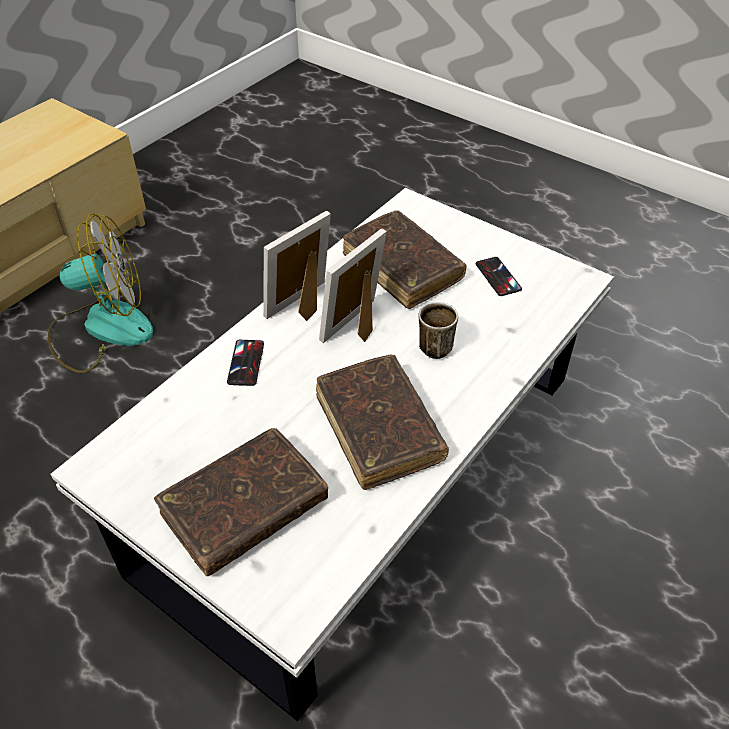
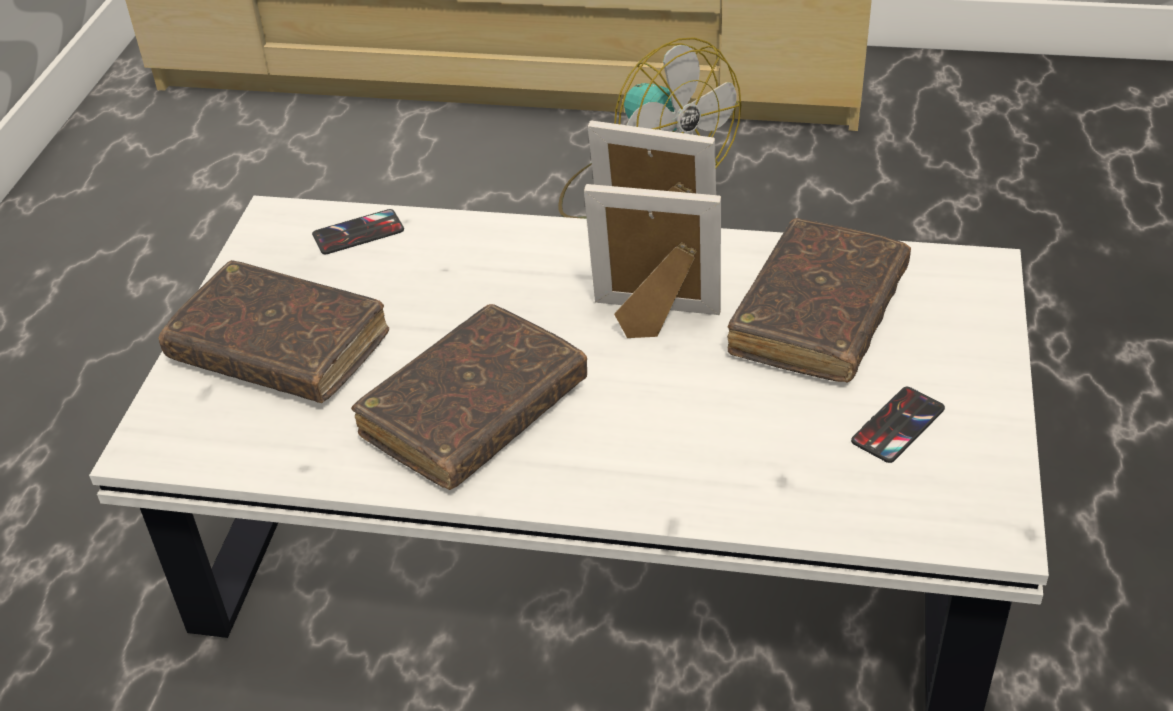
camera: 65 degrees right, 5 degrees down
(246, 363) = (508, 254): phone -> phone (358, 233)
(435, 344) = (678, 408): mug -> none

